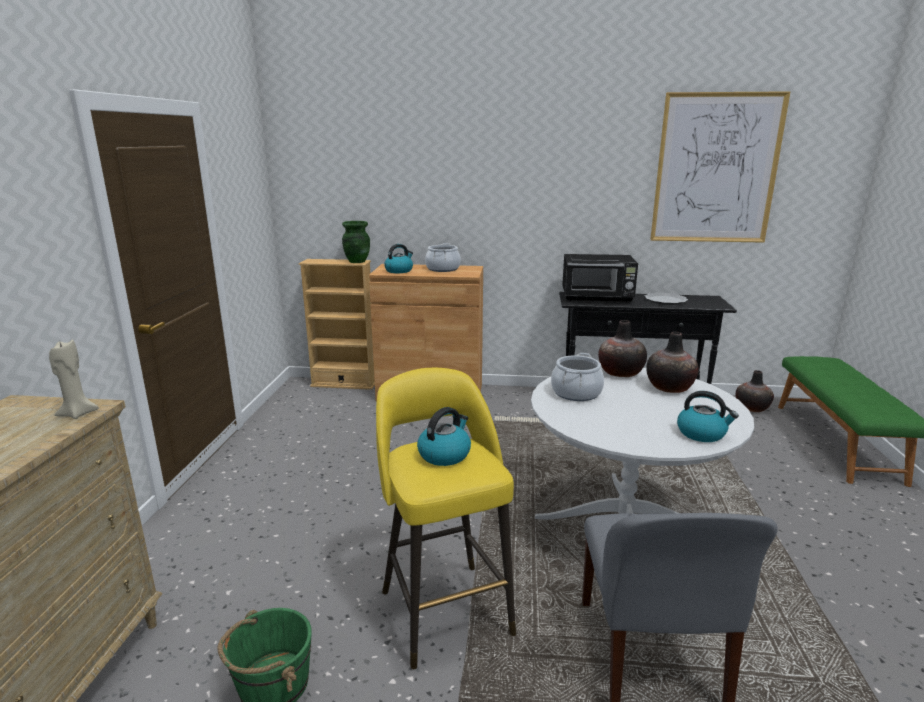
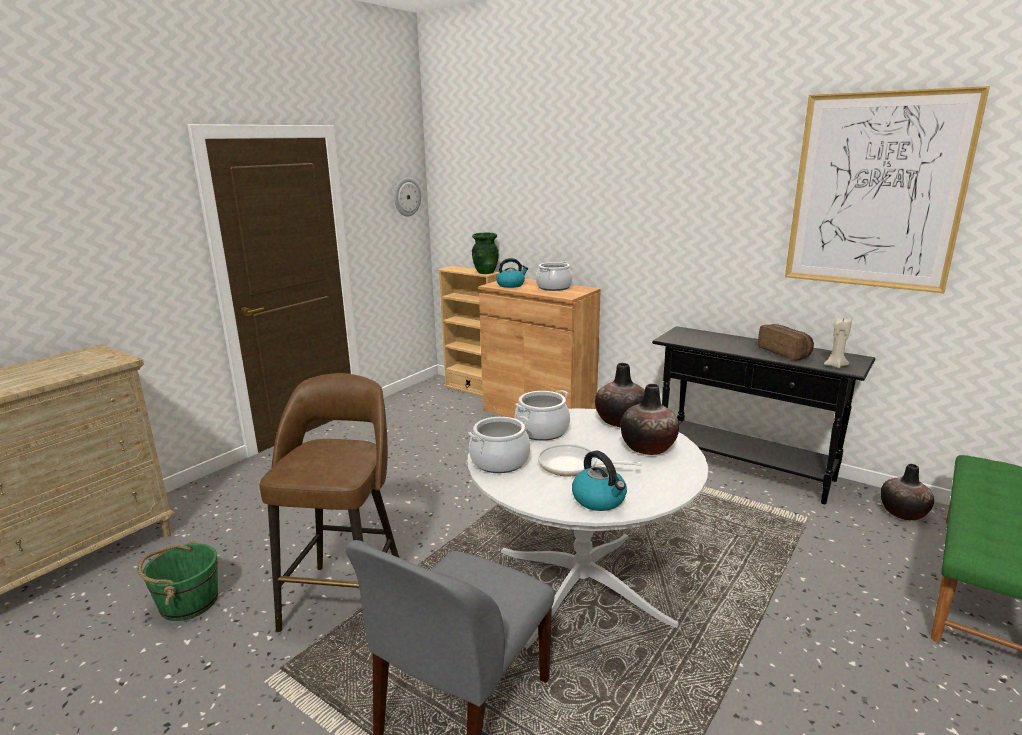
camera: 30 degrees right, 0 degrees up
(77, 414) = (107, 363): beige candle -> beige candle (835, 365)
(256, 186) = (406, 197): none -> wall clock
(444, 454) = (331, 453): kettle -> none
(444, 609) = (346, 598): yellow stool -> brown stool
(585, 425) = (499, 461): none -> cooking pot
(597, 298) = (705, 339): black microwave -> none
(643, 414) = (573, 466): none -> frying pan
(665, 300) = (785, 352): plate -> bread

